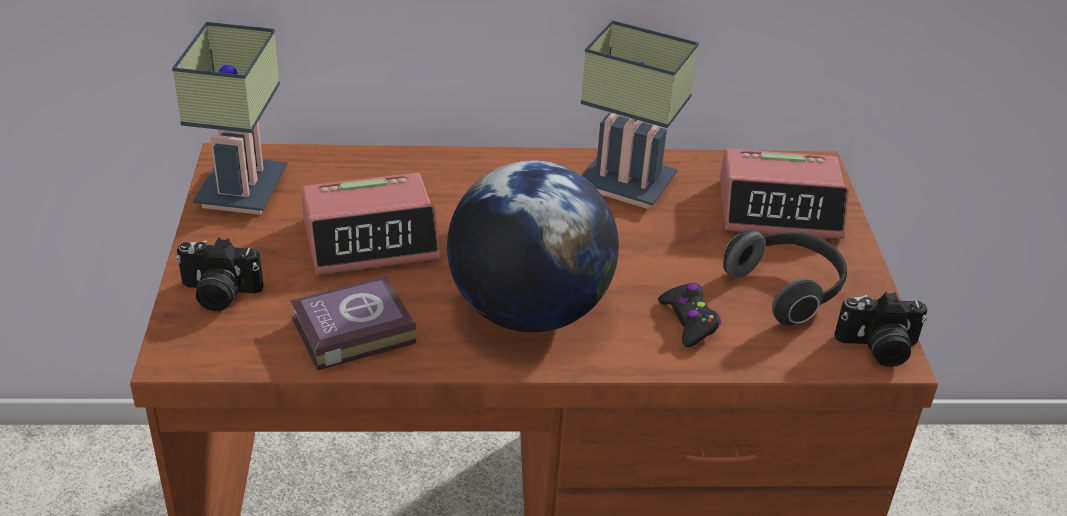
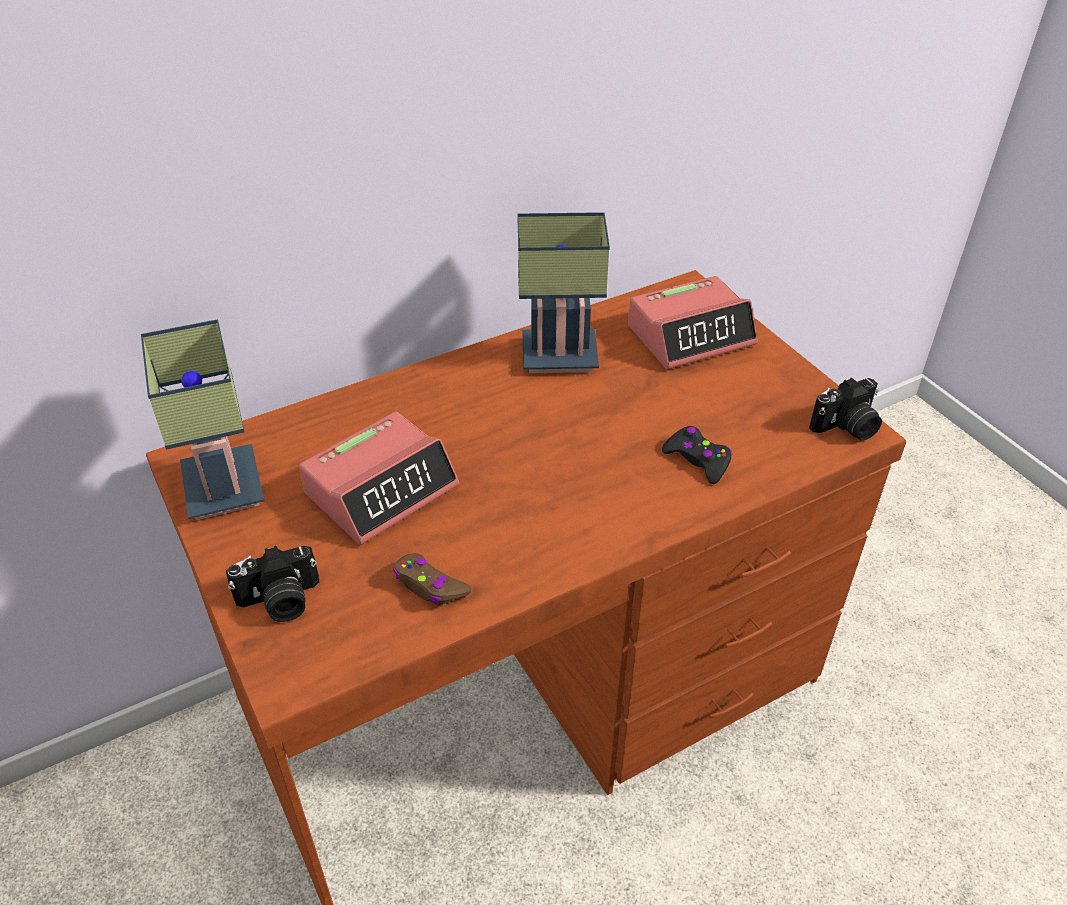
camera: 25 degrees left, 5 degrees up
(350, 330) = (430, 586): book -> brown game controller
(529, 312) = (568, 504): globe -> none
(787, 289) = (748, 403): headphones -> none

